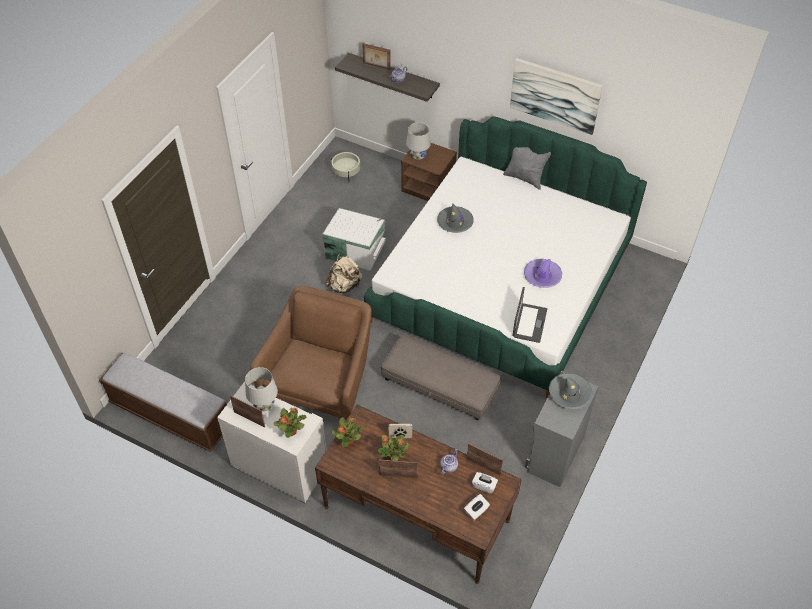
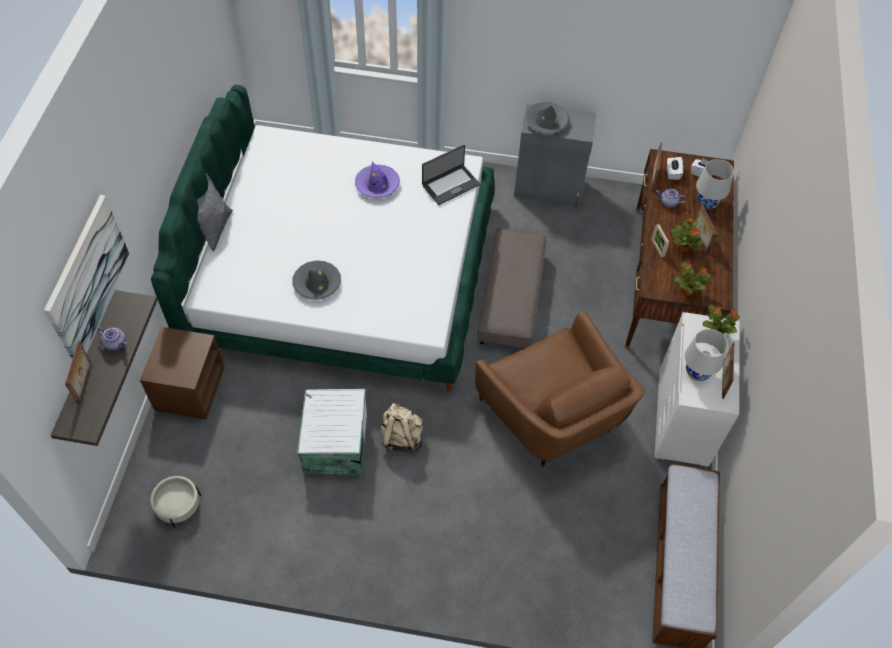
camera: 110 degrees left, 5 degrees up
(321, 379) = (553, 416): brown armchair -> brown armchair turned 120 degrees counterclockwise
(418, 156) = (180, 370): white table lamp -> white table lamp (707, 203)
(529, 323) = (450, 184): laptop -> laptop turned 150 degrees clockwise
(555, 95) = (165, 123): picture -> picture (87, 279)

